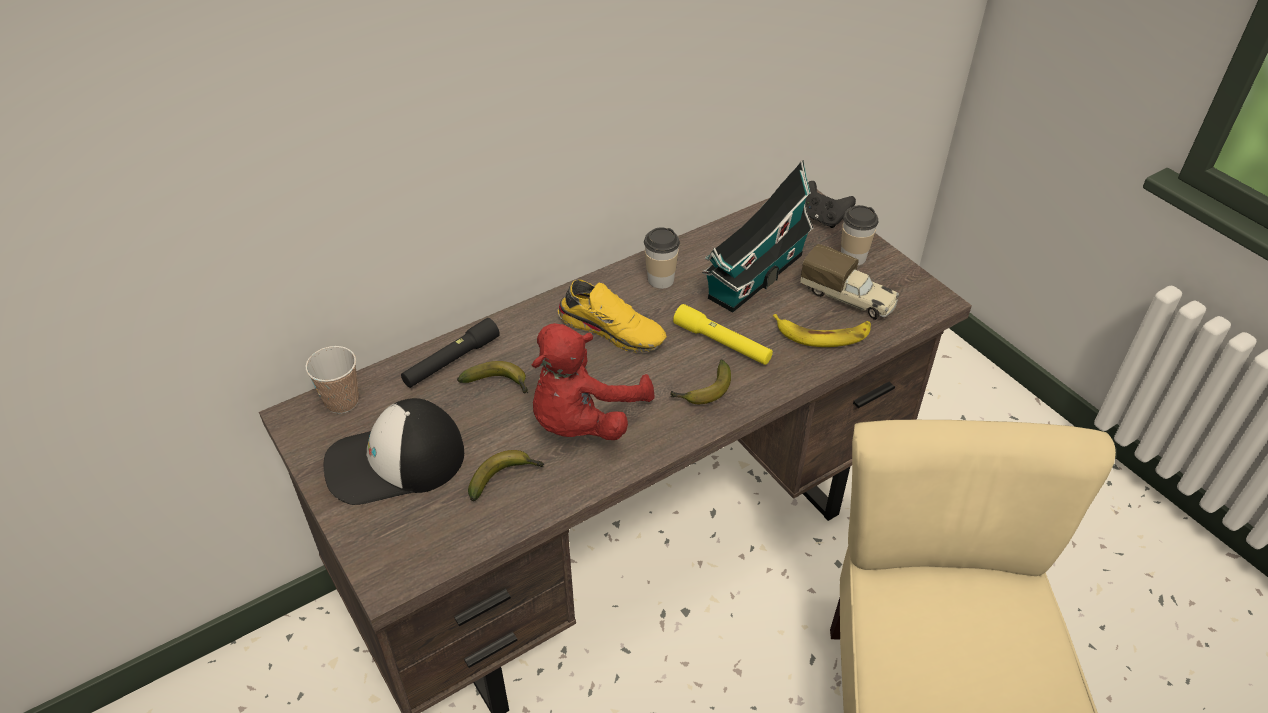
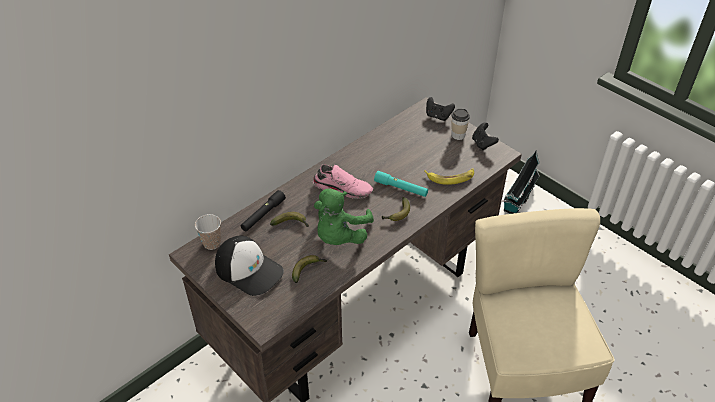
camera: 10 degrees left, 0 degrees up
(395, 462) = (249, 270): cap -> cap turned 120 degrees counterclockwise
(583, 420) = (340, 236): red plush toy -> green plush toy
(613, 329) = (343, 188): yellow shoe -> pink shoe
(660, 280) = (361, 159): cup -> none
(722, 343) = (401, 188): yellow flashlight -> turquoise flashlight
(753, 278) = (409, 153): toy house -> toy house (518, 199)
(848, 298) = (460, 157): toy truck -> none
(898, 278) = (483, 144): none -> black game controller

